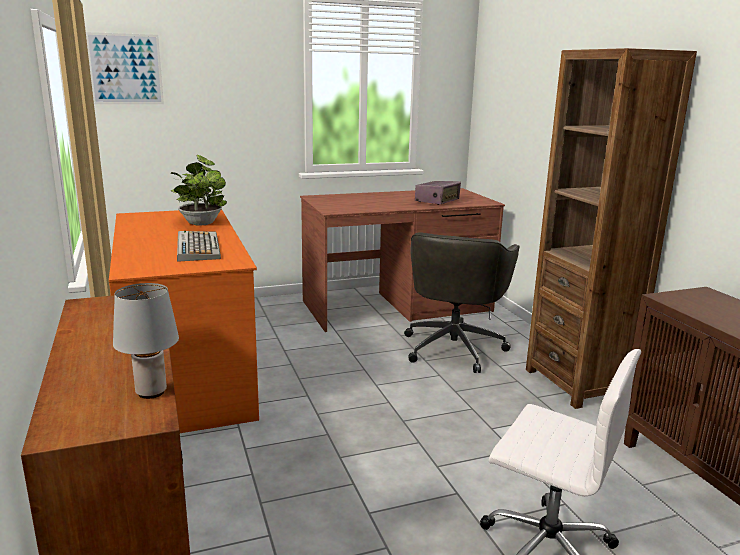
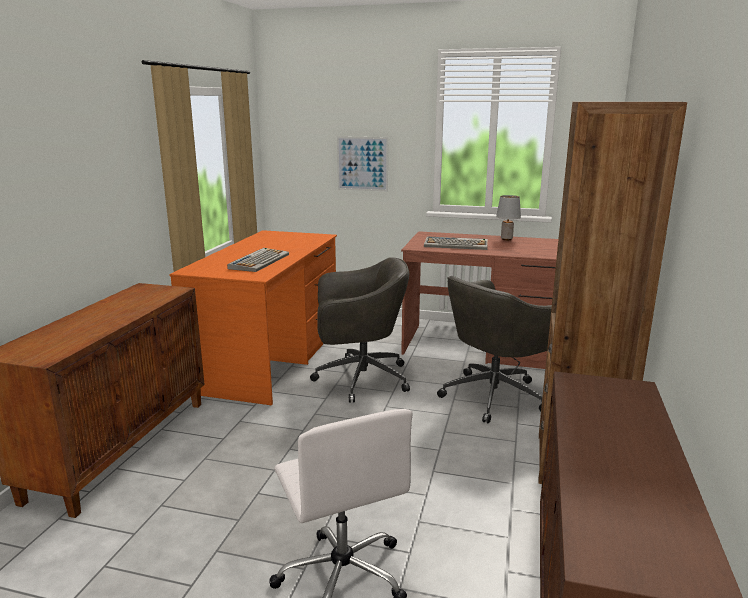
camera: 35 degrees right, 0 degrees up
(125, 69) = (294, 120): picture -> picture (362, 163)
(152, 392) = (73, 345): grey table lamp -> grey table lamp (507, 239)
(201, 222) = (299, 244): potted plant -> none
(315, 366) = (359, 379): none -> grey office chair
(366, 204) = (456, 245): none -> keyboard
(437, 201) = (531, 250): radio -> none

